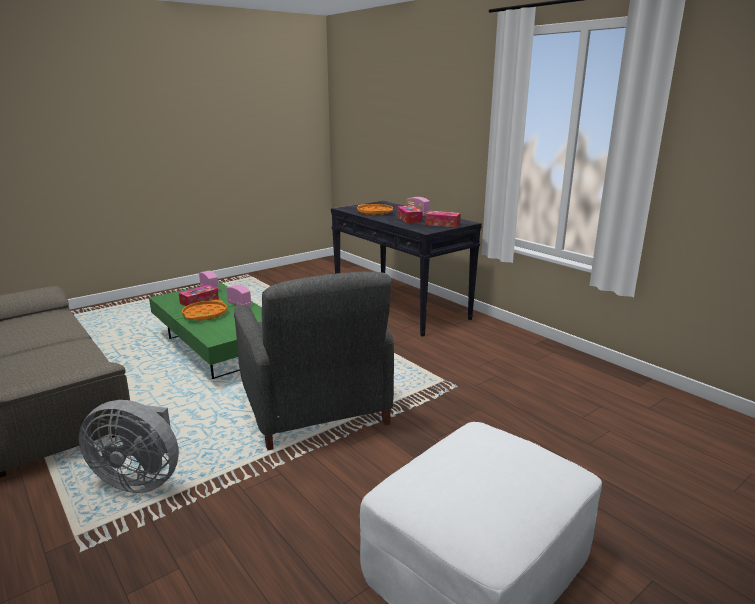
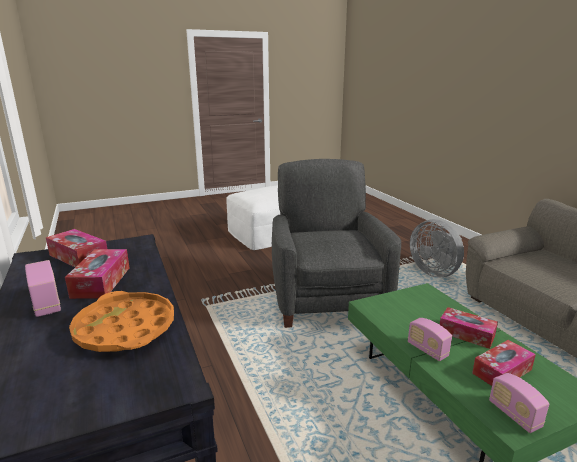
camera: 165 degrees left, 0 degrees up
(140, 479) = (435, 272): grey fan -> grey fan turned 150 degrees counterclockwise
(205, 314) = (466, 334): orange tray -> tissue box

